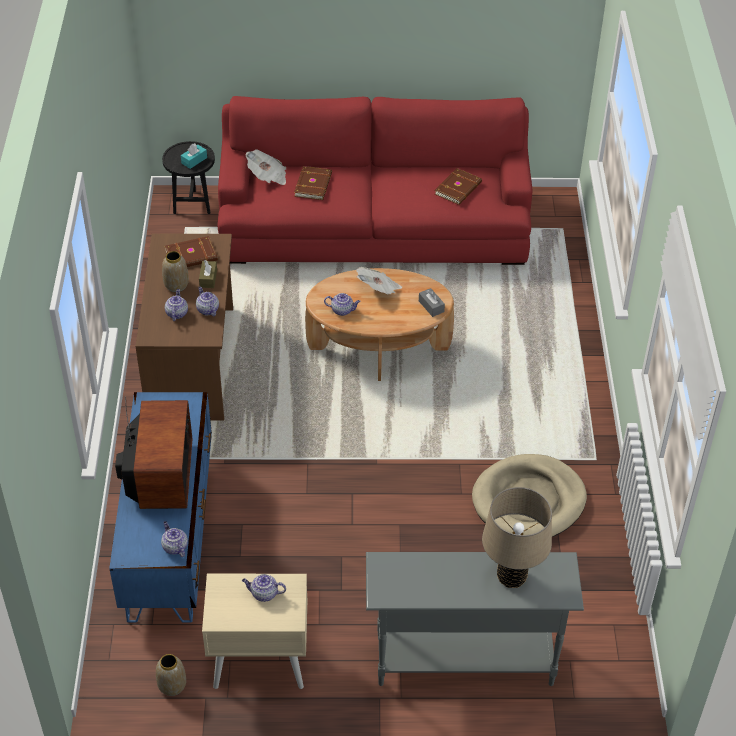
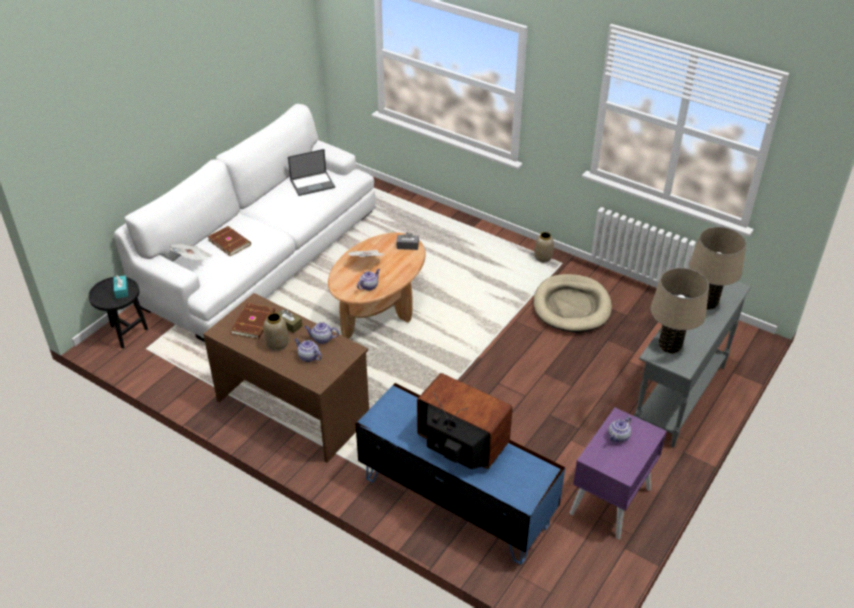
camera: 55 degrees left, 5 degrees down
(172, 685) = (600, 563): vase -> vase (543, 258)
(174, 547) = (537, 467): teapot -> none
(259, 660) = (610, 501): beige nightstand -> purple nightstand
(374, 227) = (261, 256): red sofa -> white sofa
(405, 571) = (670, 346): none -> beige table lamp
(459, 188) = (313, 183): brown book -> laptop

